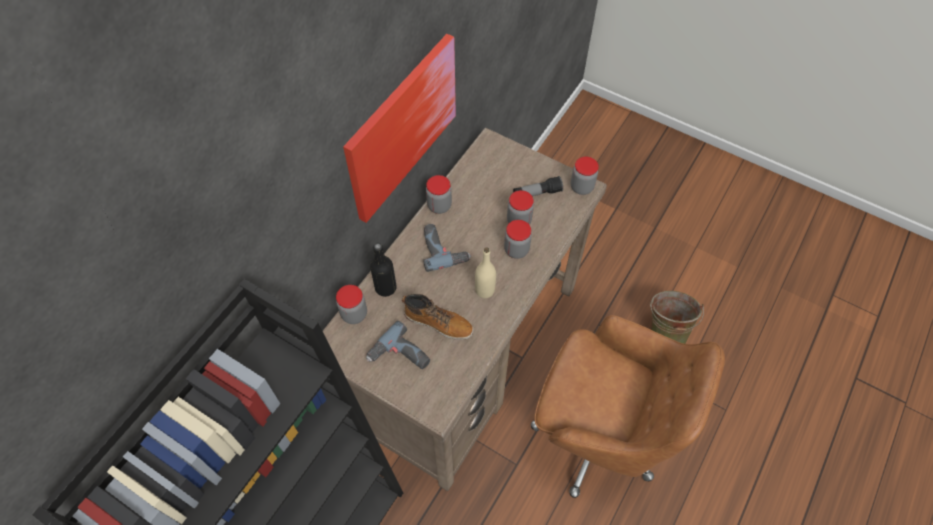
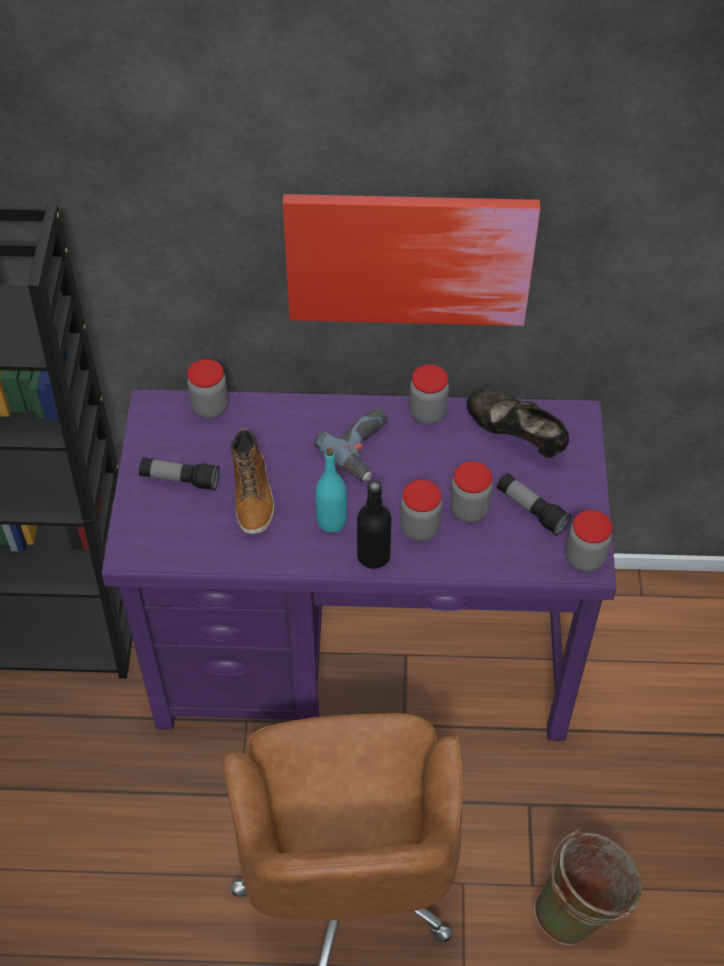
camera: 60 degrees right, 5 degrees down
(385, 288) = (266, 419): black bottle -> black bottle (373, 556)
(399, 357) = (180, 479): power drill -> flashlight
(466, 354) = (363, 651): brown desk -> purple desk
(484, 175) = (515, 436): none -> black shoe
(484, 290) = (331, 522): beige bottle -> turquoise bottle

